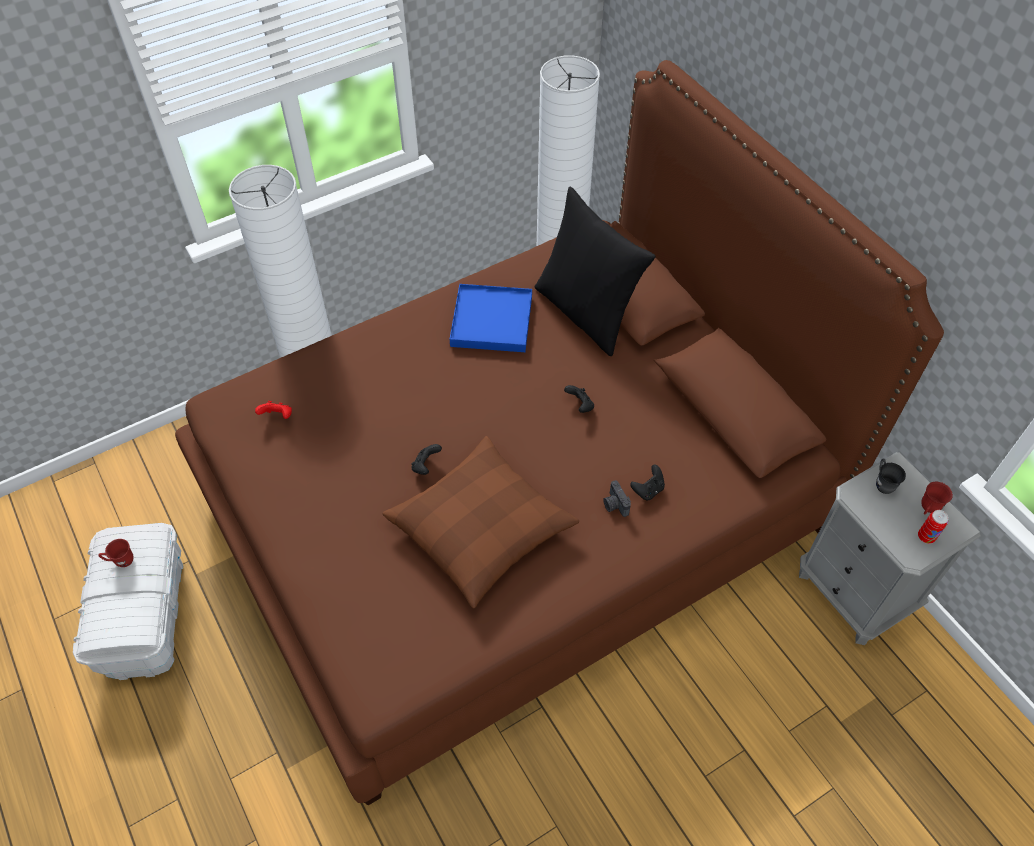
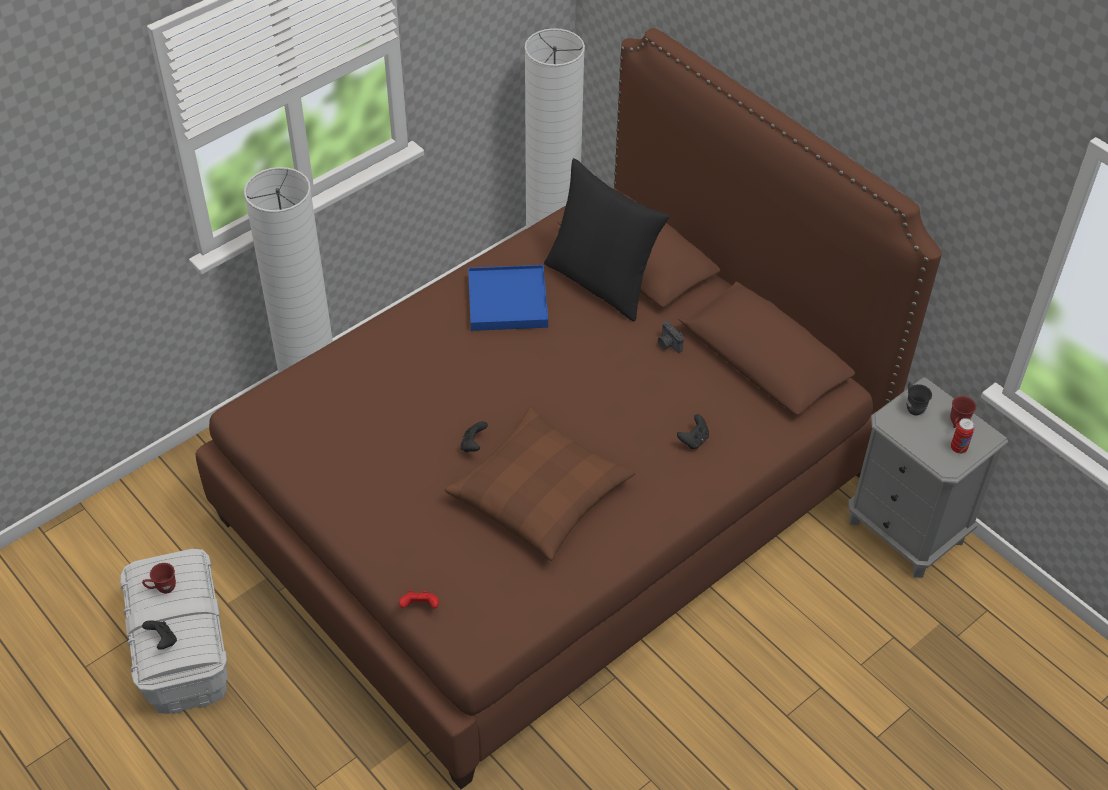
camera: 10 degrees left, 5 degrees down
(277, 416) = (313, 417): red game controller -> red game controller (420, 607)
(580, 405) = (613, 371): black game controller -> black game controller (163, 640)
(614, 505) = (664, 457): camera -> camera (668, 344)

